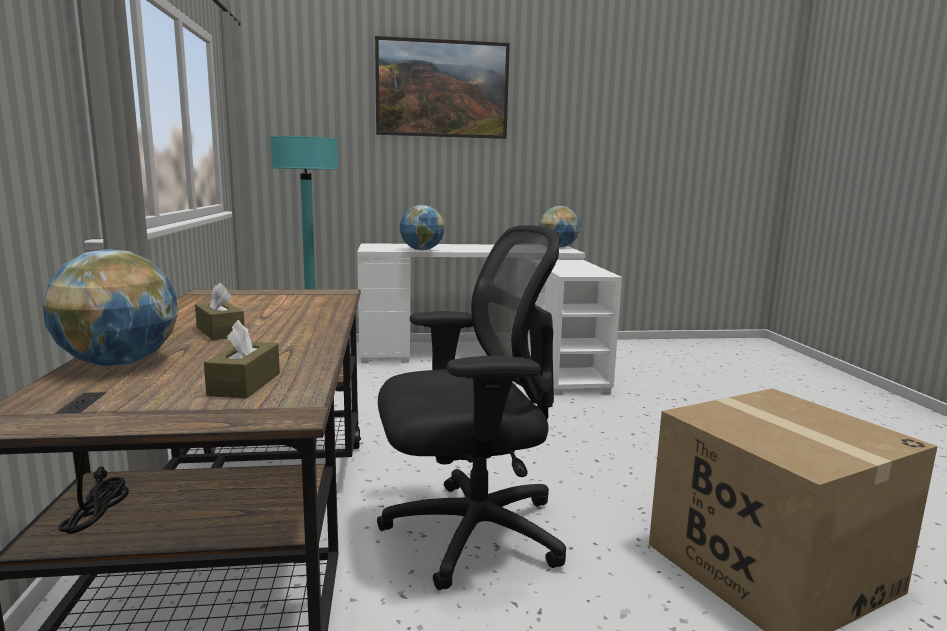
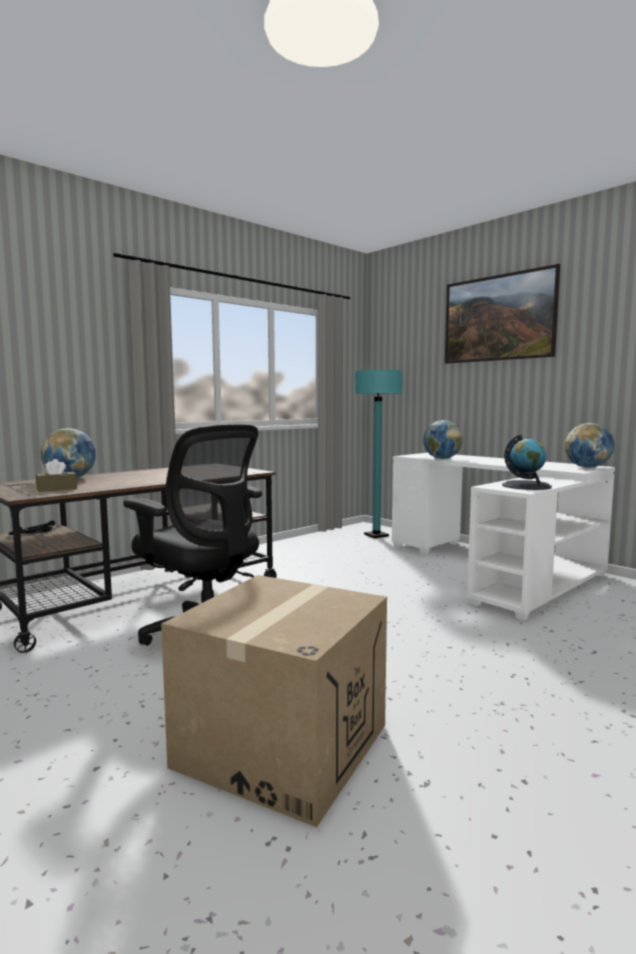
camera: 55 degrees right, 5 degrees down
(220, 332) = (135, 476): brown tissue box -> none
(584, 270) = (526, 486): none -> globe

